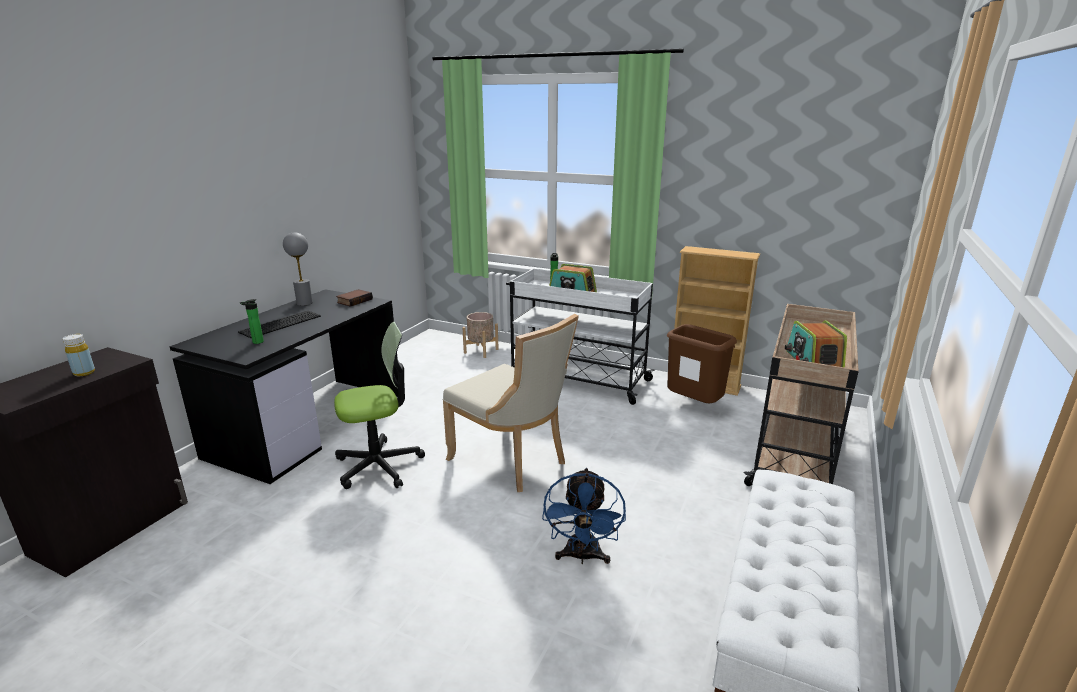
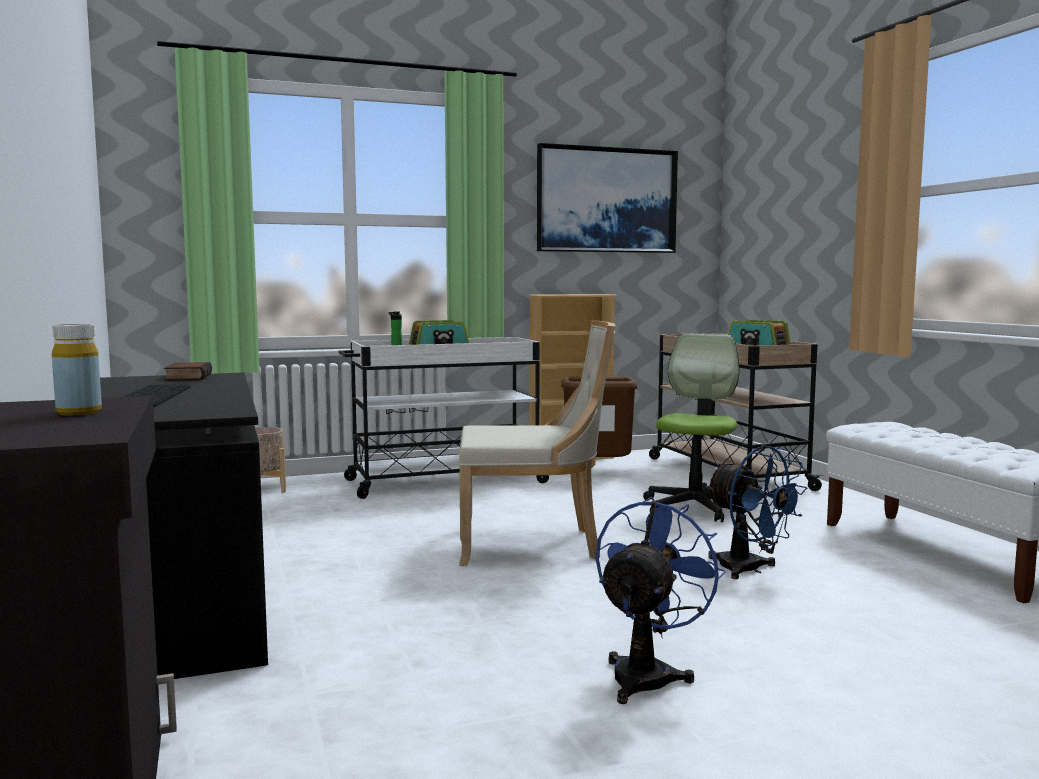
camera: 45 degrees left, 15 degrees down
(256, 342) = (183, 407): bottle -> none
(304, 303) = (105, 385): grey table lamp -> none
(361, 596) = (647, 674): none -> blue fan
(379, 465) = (389, 596): office chair -> office chair (695, 508)
(774, 165) = (606, 200): none -> picture

